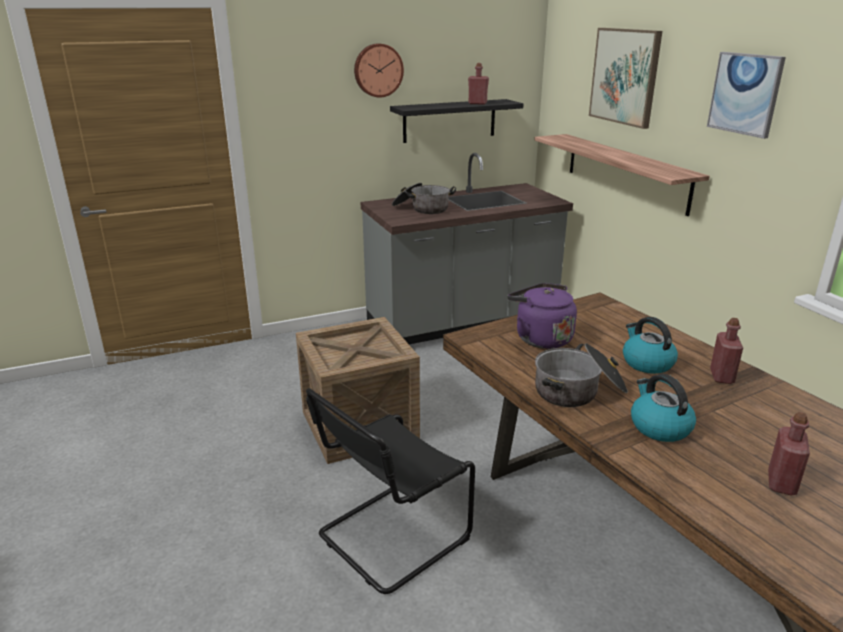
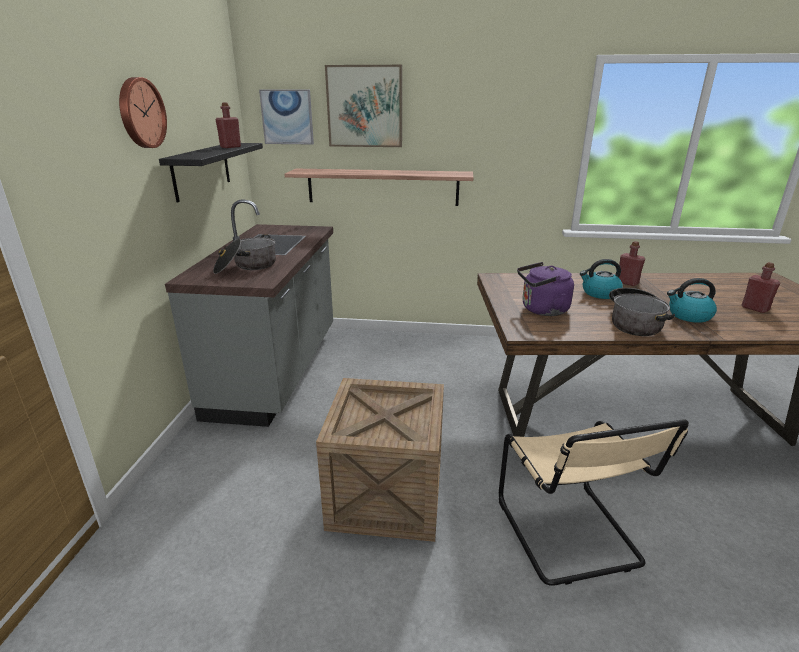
camera: 60 degrees left, 0 degrees up
(389, 538) = (570, 535): black chair -> beige chair
(745, 94) = (495, 107): picture -> picture (287, 117)

